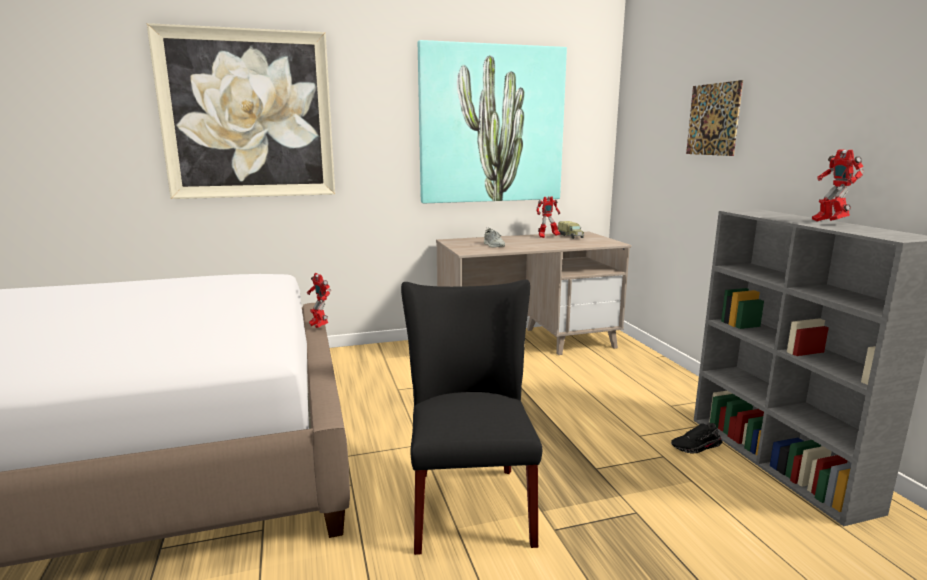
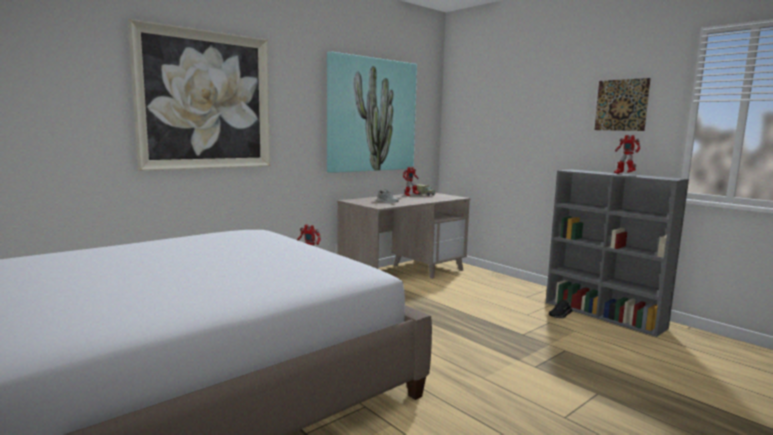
camera: 25 degrees left, 5 degrees down
(469, 501) = (473, 363): black chair -> none
(713, 119) = (524, 116): picture -> picture (621, 105)

